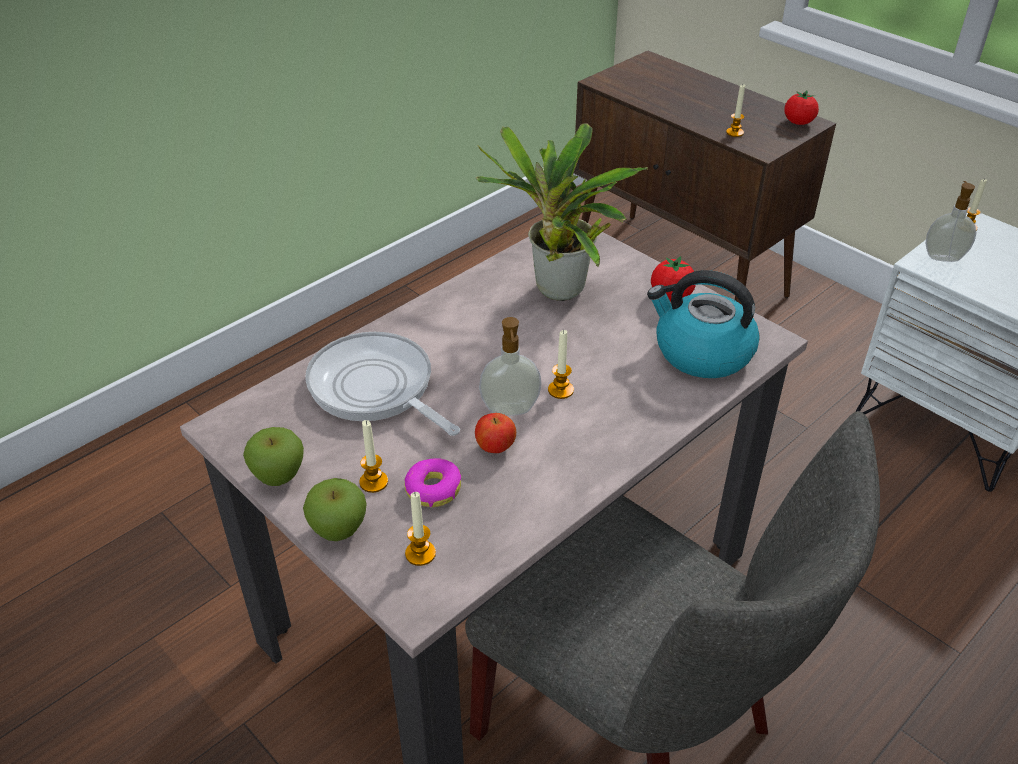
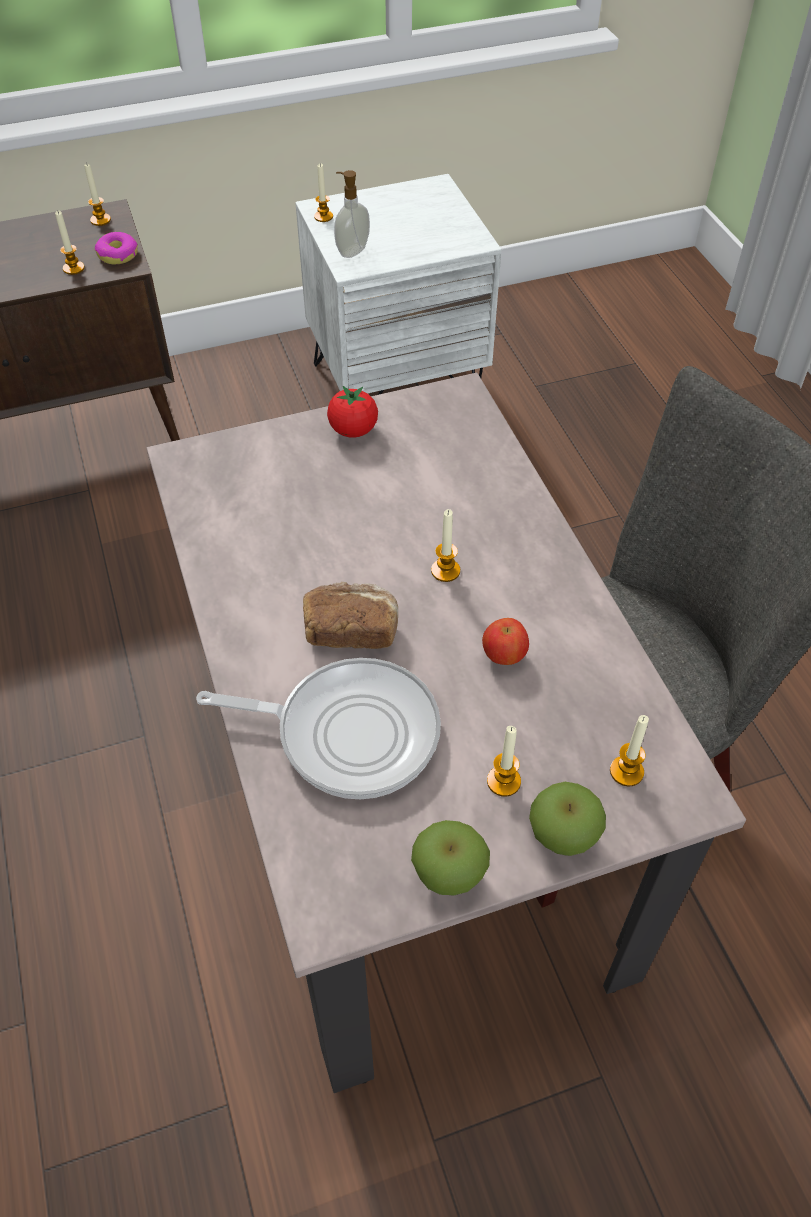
camera: 65 degrees left, 10 degrees up
(375, 389) = (348, 732): frying pan -> frying pan turned 150 degrees counterclockwise
(433, 489) = (539, 730): donut -> donut (118, 255)
(468, 360) = (351, 630): none -> bread
(510, 411) = (454, 623): soap dispenser -> none
(558, 294) = (288, 512): potted plant -> none
(701, 352) = (451, 446): kettle -> none
(798, 122) = (100, 220): tomato -> candle

